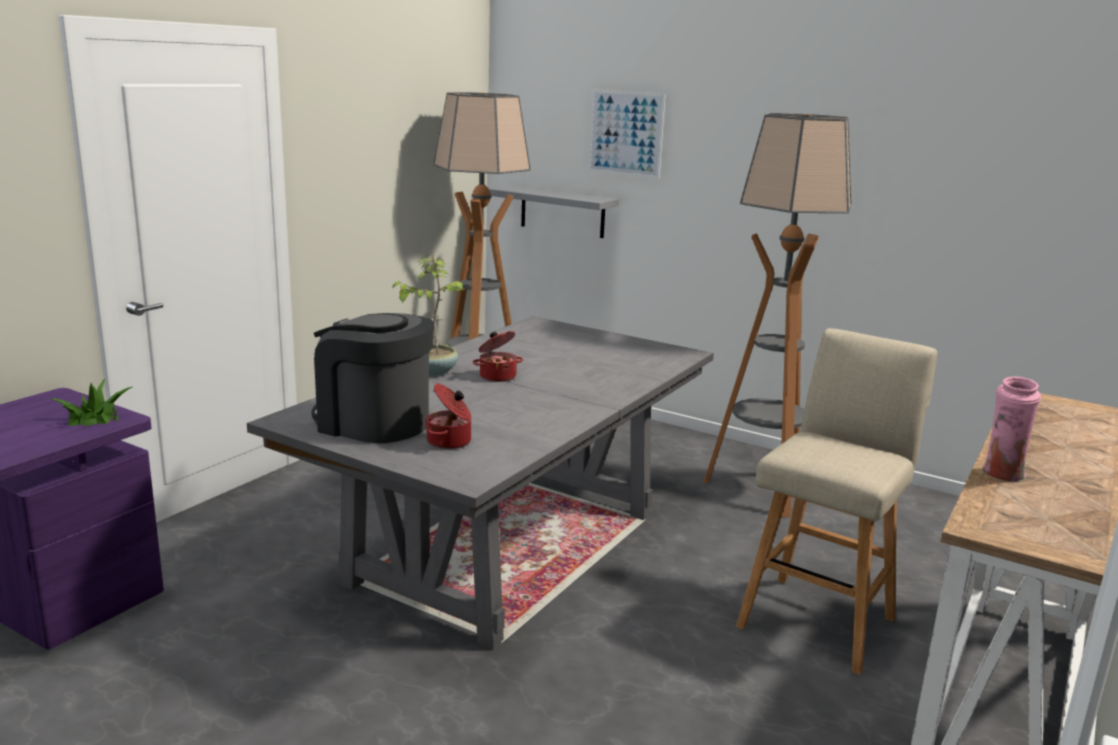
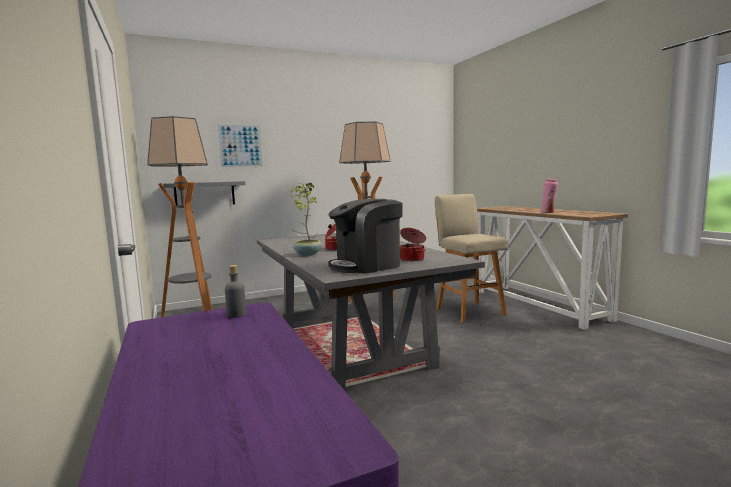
camera: 55 degrees left, 10 degrees down
(93, 418) = (236, 314): potted plant -> grey bottle

